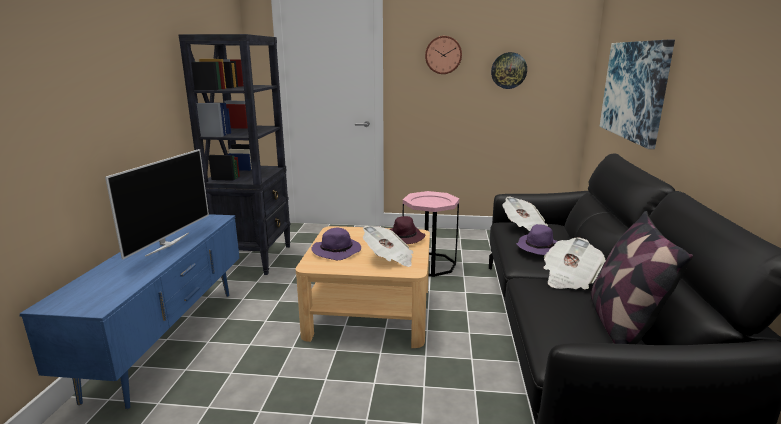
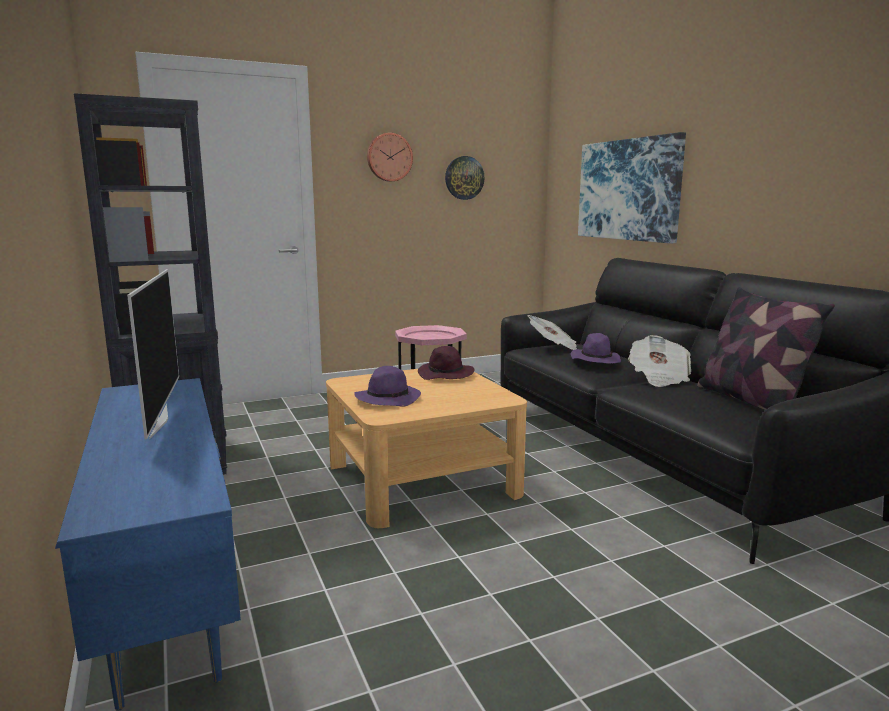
camera: 30 degrees left, 5 degrees down
(389, 259) = (463, 394): newspaper -> none

